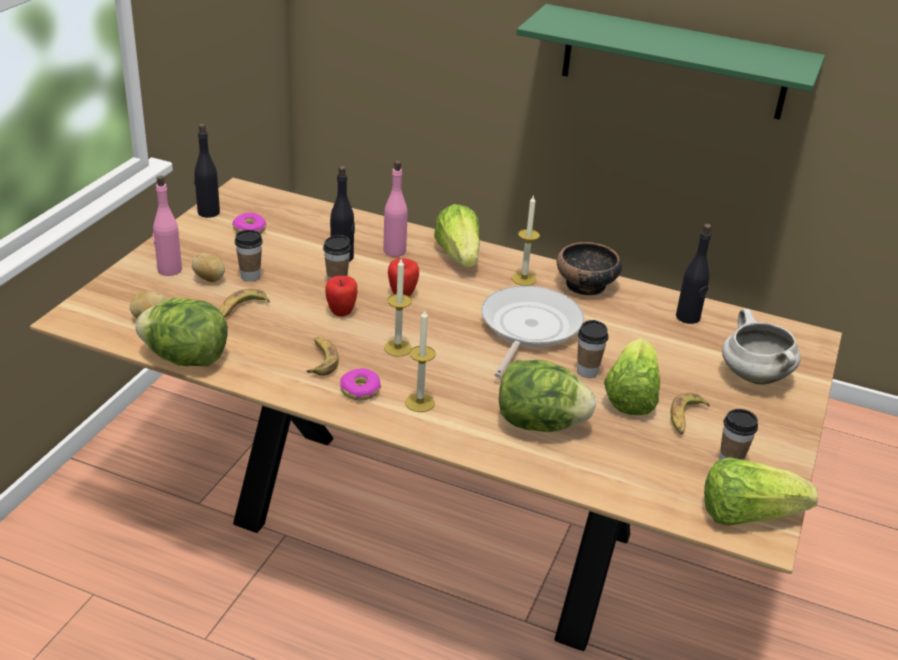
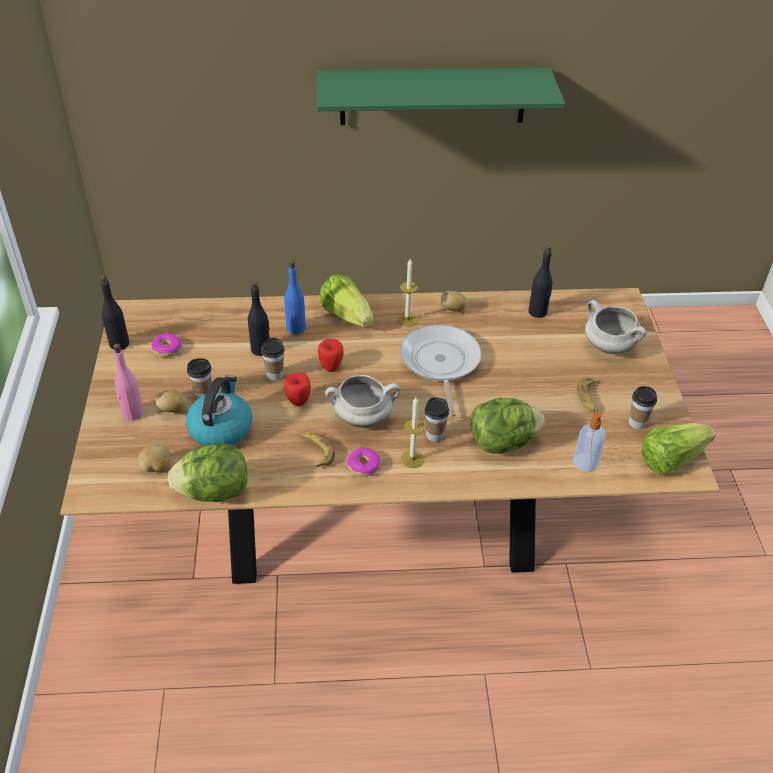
camera: 25 degrees left, 10 degrees up
(242, 309) = (221, 428): banana -> kettle
(394, 251) = (296, 328): pink bottle -> blue bottle
(397, 348) = (363, 417): candle -> white cooking pot
(585, 285) = (453, 309): bowl -> potato
(587, 372) = (504, 385): cup -> cup (434, 435)
(627, 479) = (585, 463): none -> soap dispenser
(631, 395) = (544, 394): lettuce -> none

